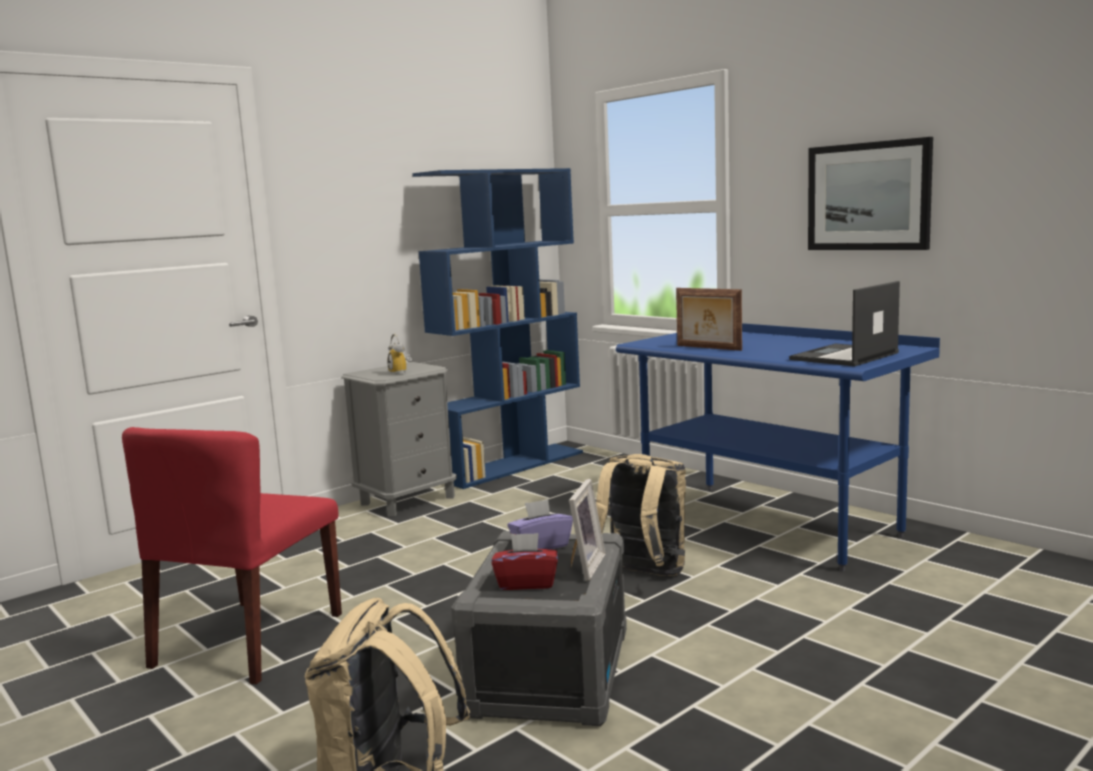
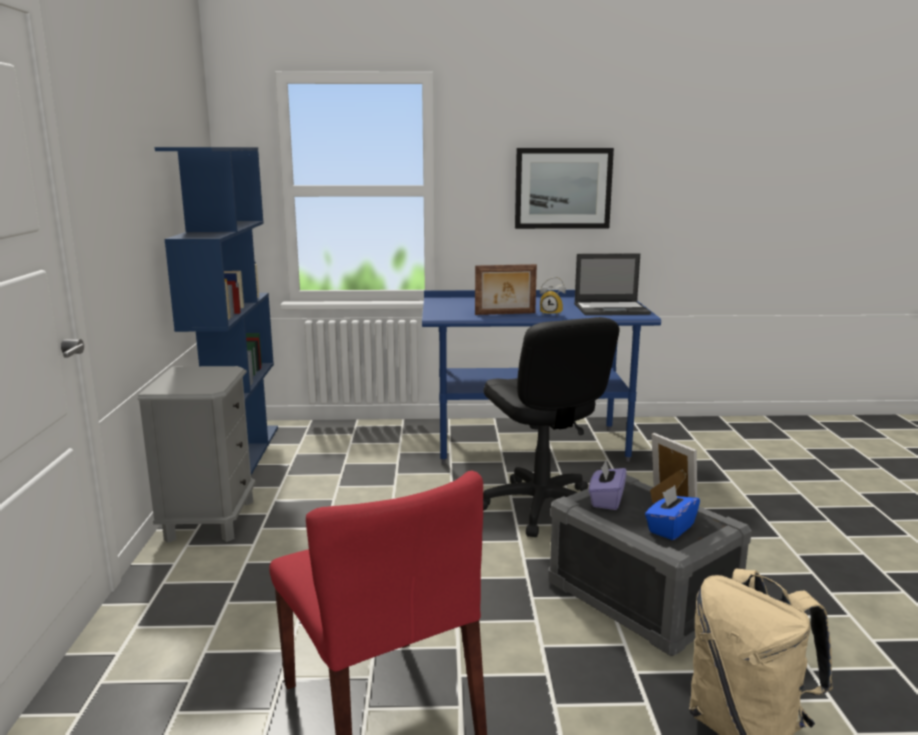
camera: 50 degrees left, 5 degrees up
(401, 373) = (215, 380): alarm clock -> alarm clock (552, 314)
(526, 583) = (670, 528): red tissue box -> blue tissue box
(643, 575) = (541, 507): beige backpack -> black office chair
(844, 356) = (612, 309): laptop -> laptop turned 90 degrees counterclockwise

